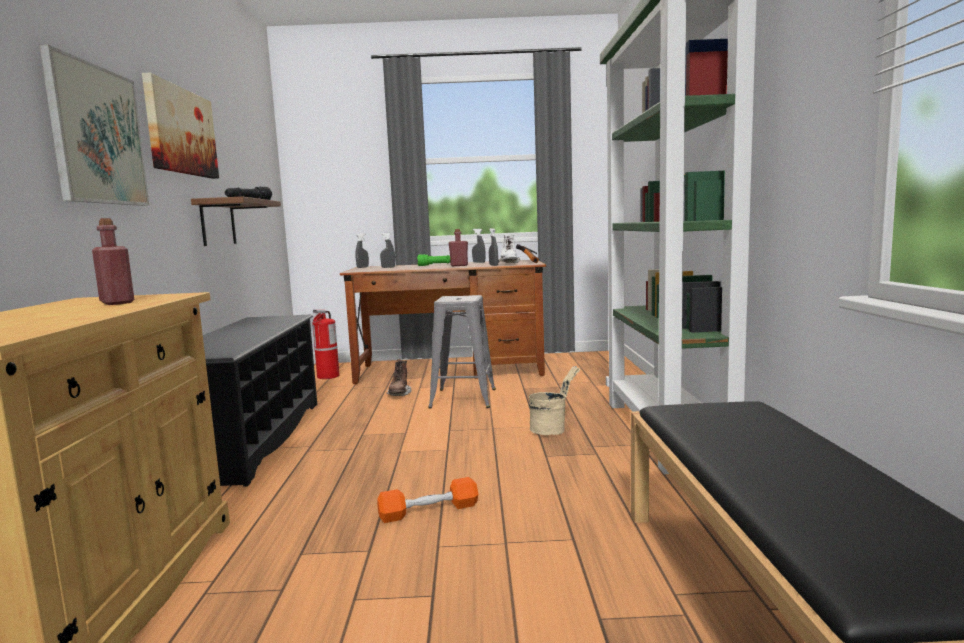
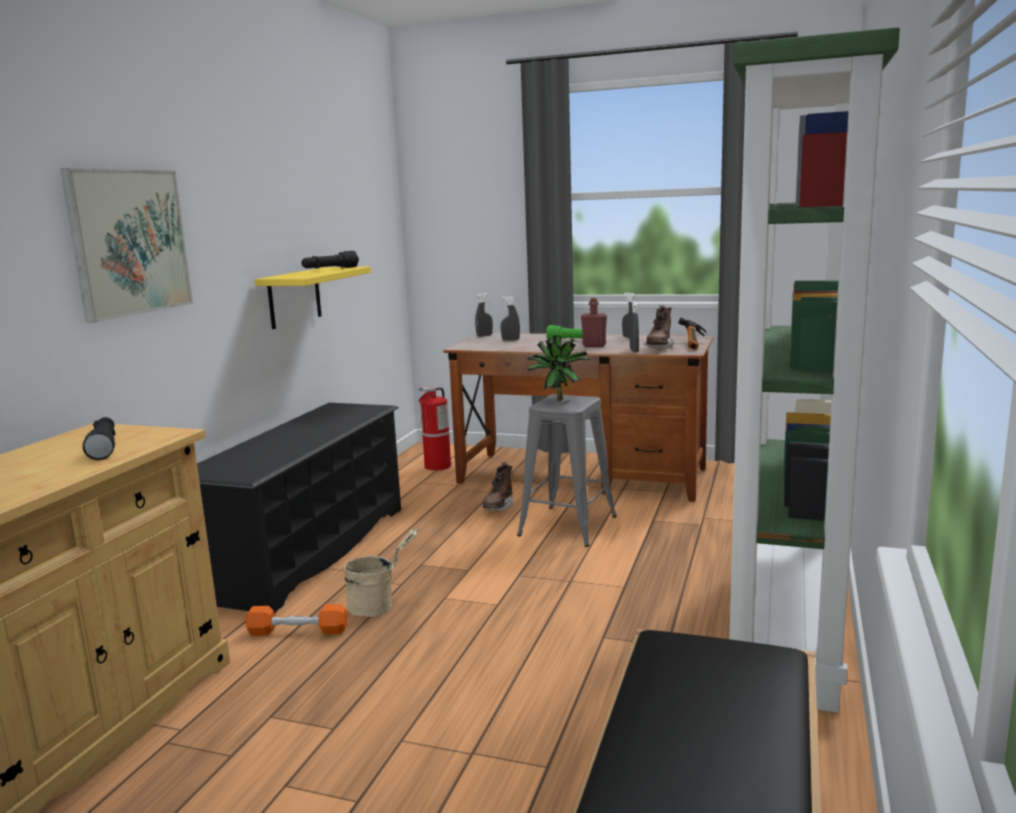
camera: 20 degrees right, 5 degrees up
(117, 302) = (104, 447): red bottle -> black flashlight
(180, 131) = (243, 205): picture -> none
(218, 223) = (294, 297): brown shelf -> yellow shelf
(429, 511) = (421, 690): orange dumbbell -> orange dumbbell (297, 631)
(451, 298) = (557, 399): none -> potted plant
(509, 263) = (659, 347): white boot -> brown boot
(552, 429) = (641, 595): beige bucket -> beige bucket (379, 606)

